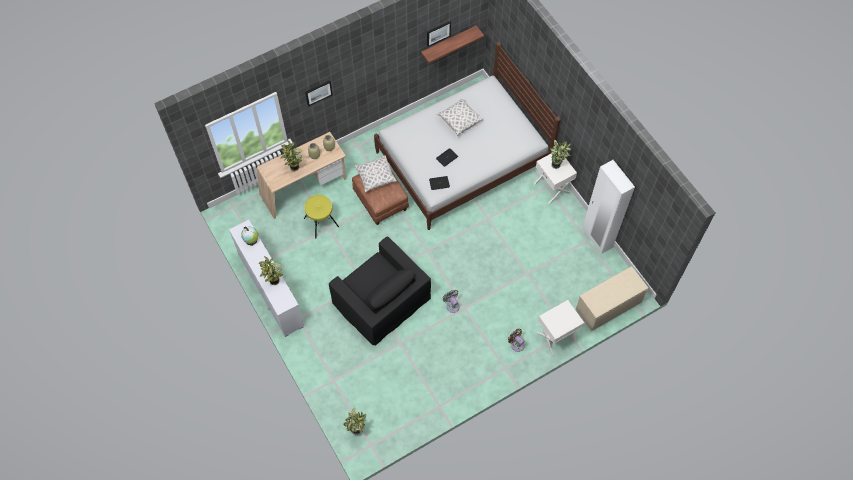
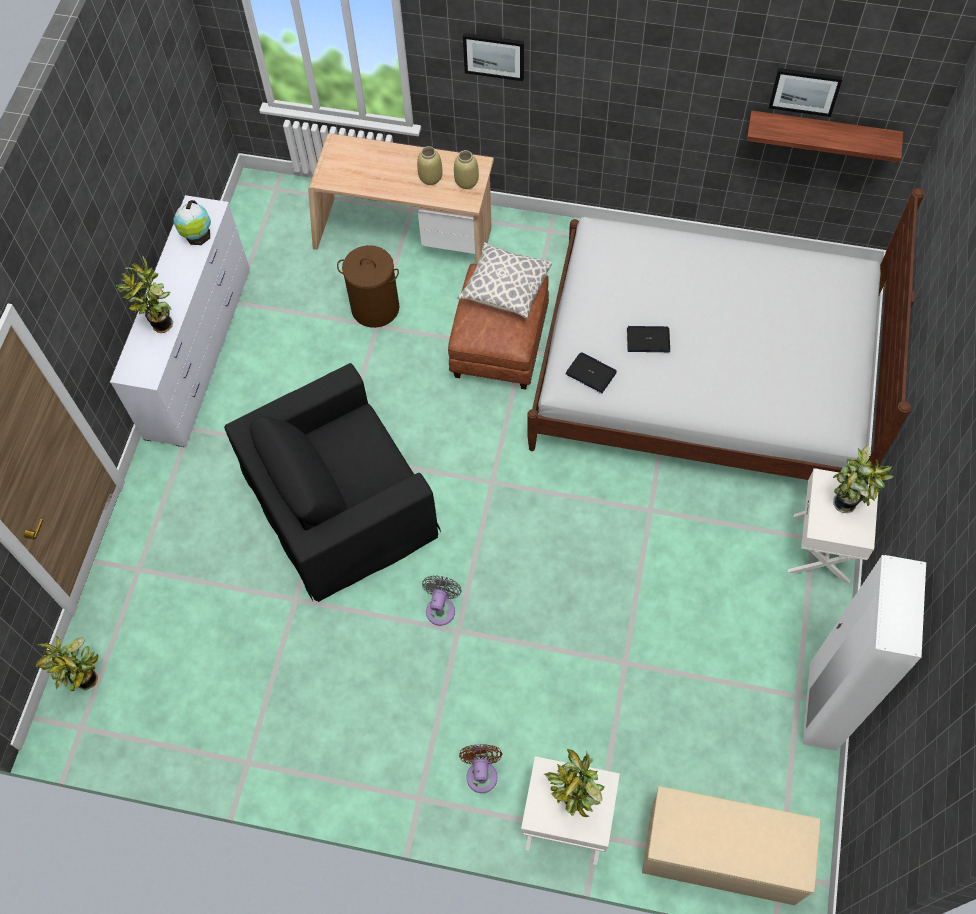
camera: 45 degrees right, 0 degrees up
(294, 168) = (379, 175): potted plant -> potted plant (573, 800)
(321, 222) = (375, 308): yellow stool -> brown laundry basket
(381, 299) = (340, 502): black armchair -> black armchair turned 60 degrees clockwise
(459, 120) = (735, 293): pillow -> none

